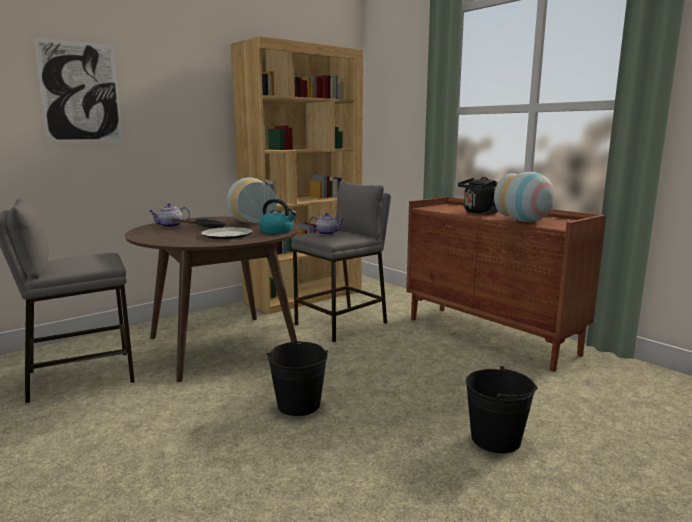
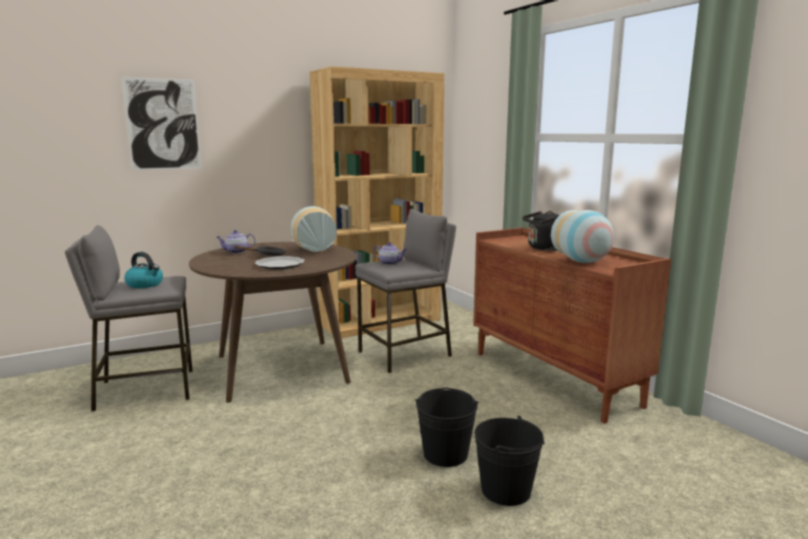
camera: 10 degrees right, 0 degrees up
(277, 231) = (330, 262): kettle -> kettle (145, 284)
(298, 404) = (328, 435): black bucket -> black bucket (445, 454)

